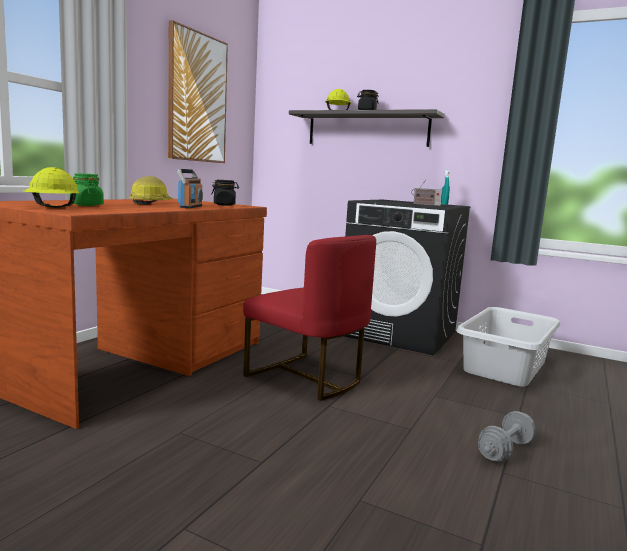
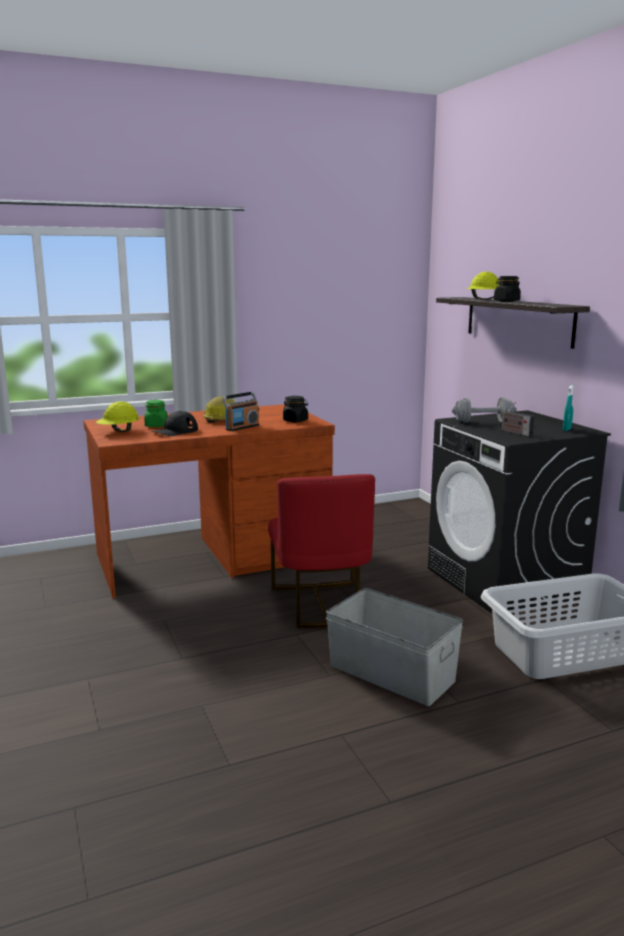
camera: 40 degrees right, 5 degrees up
(127, 208) = (175, 431): none -> black cap
(197, 98) = (334, 294): picture -> none
(447, 412) = (391, 674): none -> grey storage box
(505, 450) = (380, 721): grey dumbbell -> grey dumbbell (483, 422)

